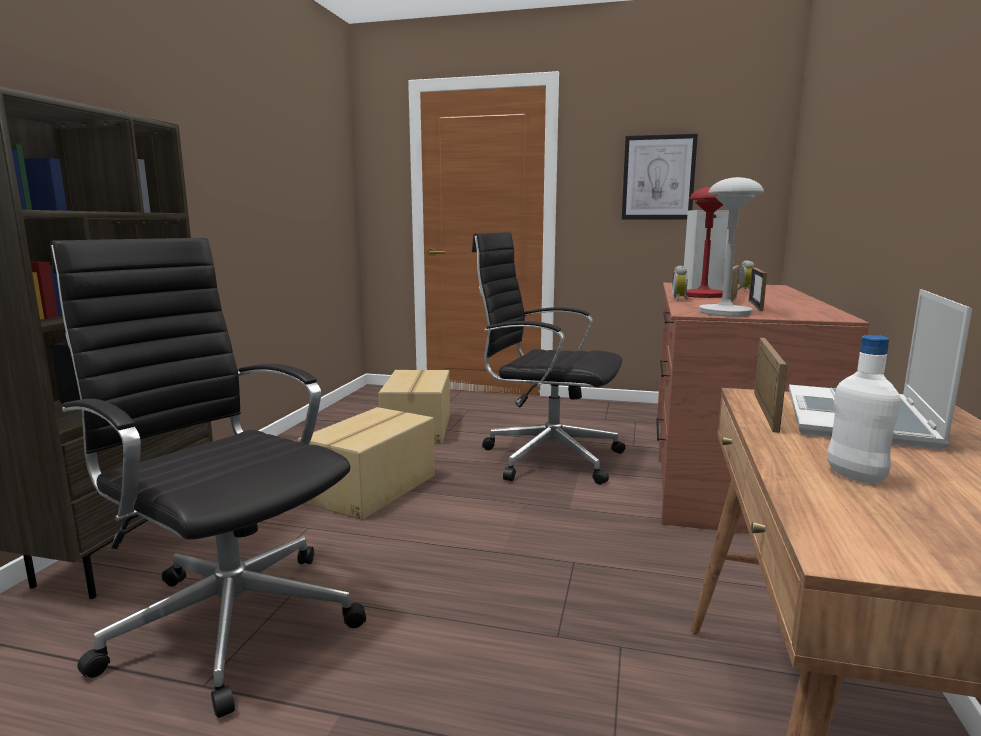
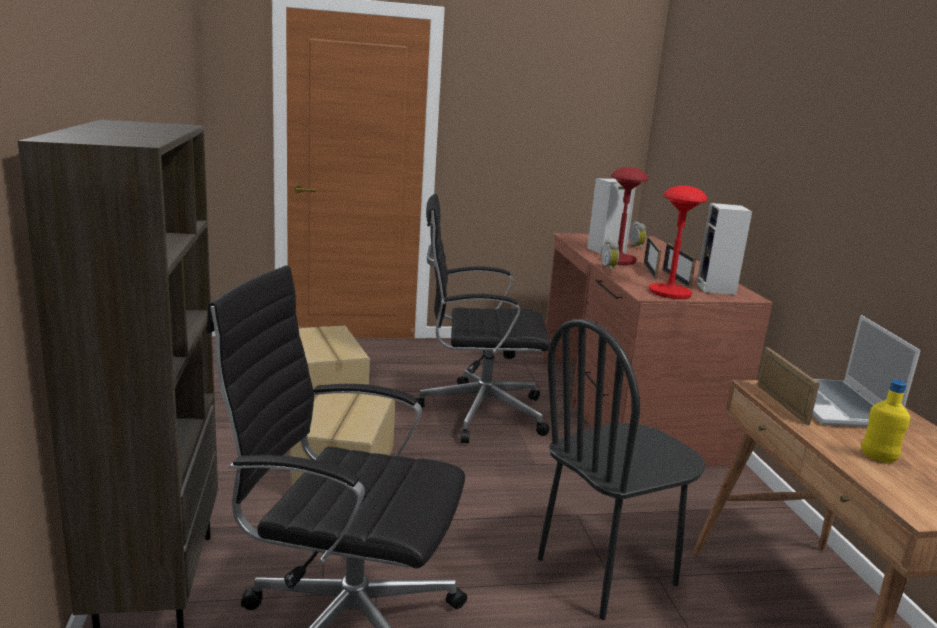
camera: 25 degrees left, 5 degrees up
(558, 628) = (607, 572): none -> black chair
(658, 177) = (537, 124): picture -> none
(724, 313) = (669, 293): grey table lamp -> red table lamp
(799, 312) = (717, 289): none -> speaker
(855, 476) = (878, 458): white bottle -> yellow bottle

